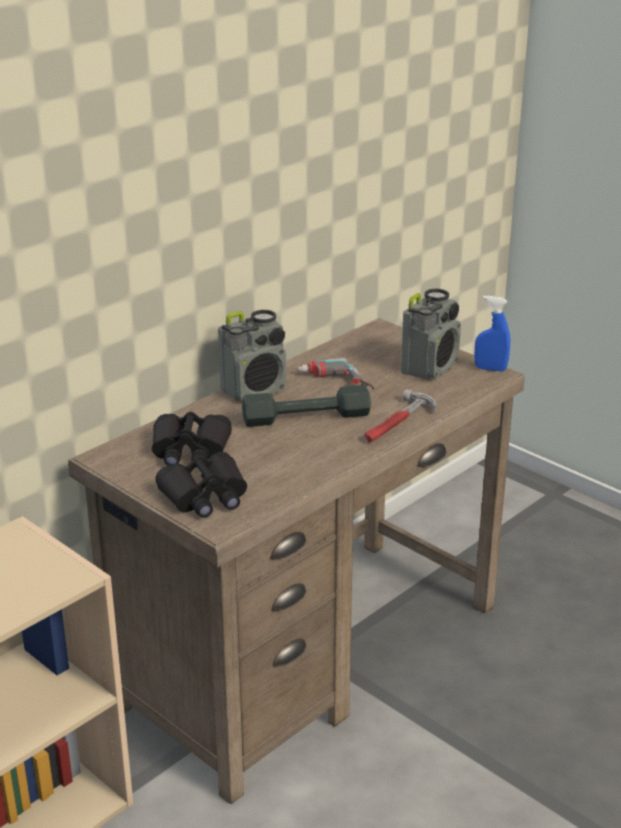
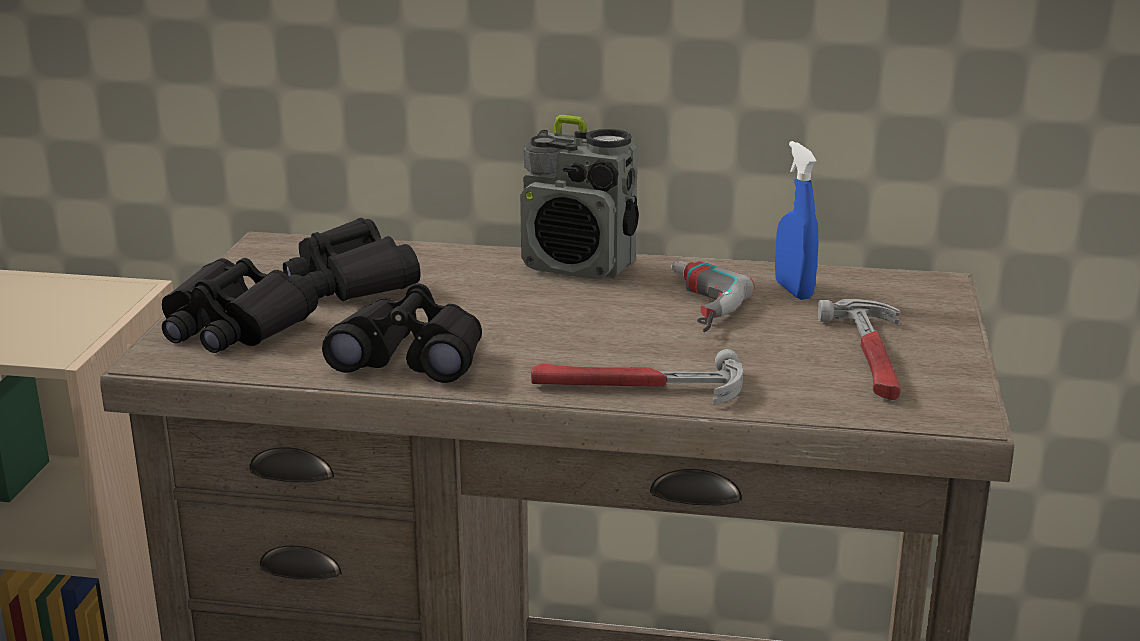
camera: 55 degrees right, 5 degrees down
(304, 462) = (410, 358): none -> black binoculars
(306, 417) = (551, 319): grey dumbbell -> none
(430, 368) = (873, 357): radio -> hammer
(490, 369) = (968, 406): blue spray bottle -> blue spray bottle (793, 290)

